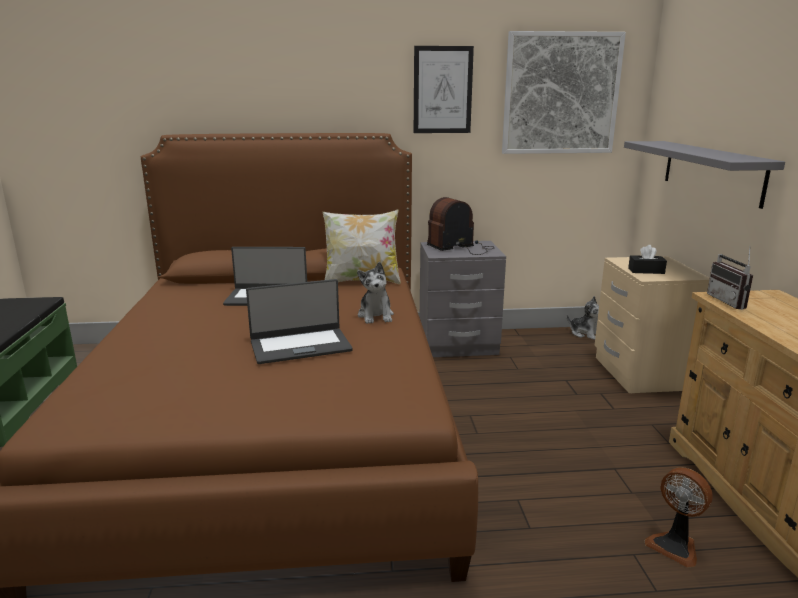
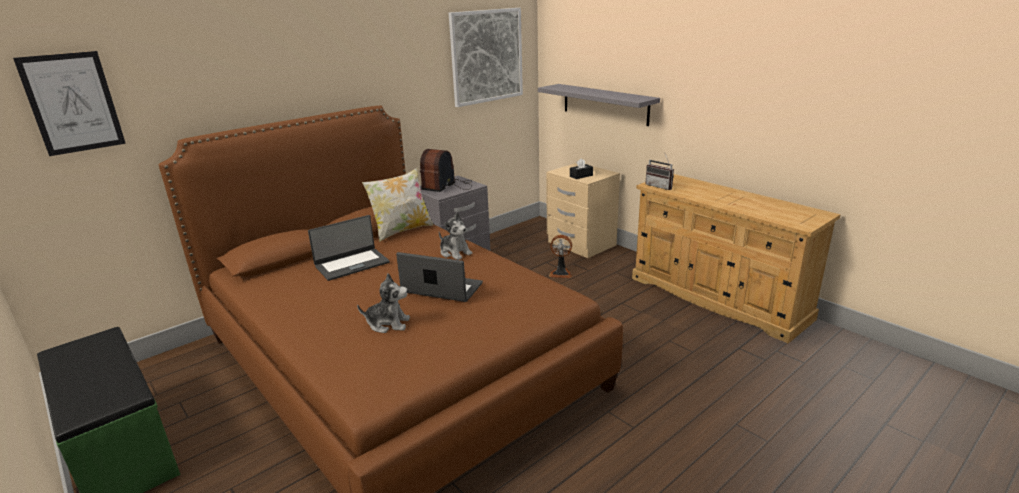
camera: 35 degrees left, 5 degrees up
(300, 346) = (441, 288): laptop -> laptop turned 105 degrees counterclockwise
(442, 90) = (409, 63): picture -> picture (72, 103)
(585, 334) = (525, 228): plush toy -> plush toy (388, 324)
(675, 546) = (681, 329): fan -> fan (561, 273)

